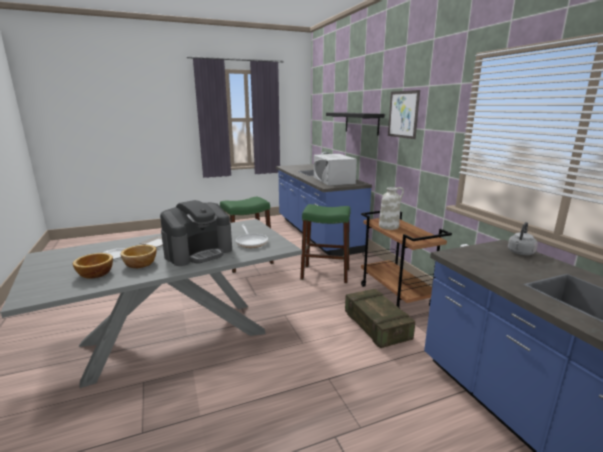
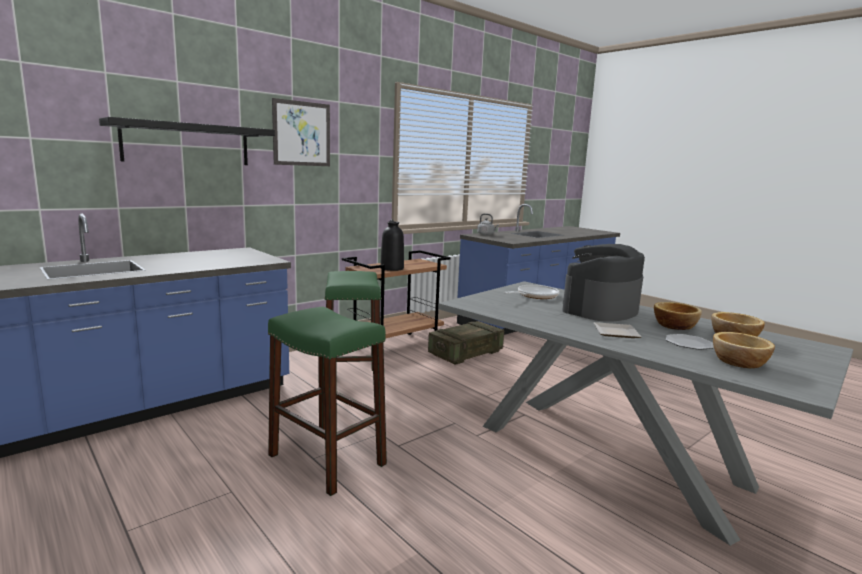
camera: 110 degrees left, 5 degrees down
(79, 256) = (740, 362): none -> bowl
(199, 252) = (600, 310): coffee machine -> coffee machine turned 75 degrees counterclockwise
(333, 180) = (210, 258): white microwave -> none
(389, 226) = (391, 268): white vase -> black vase

